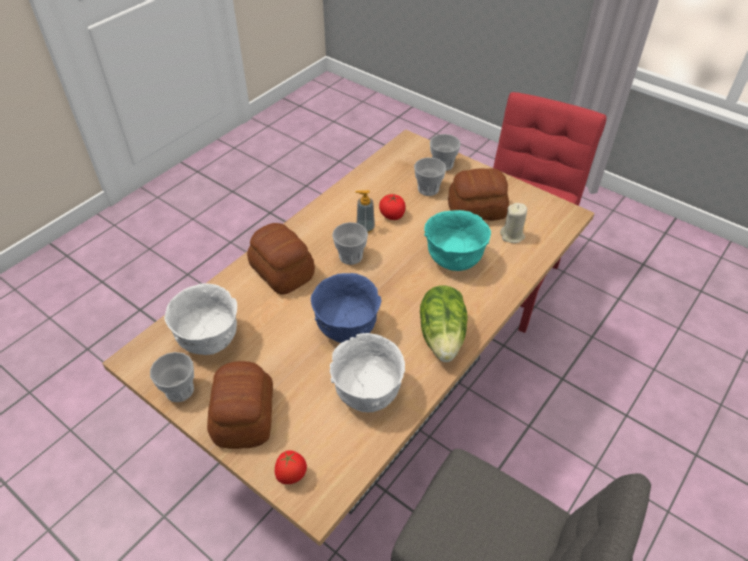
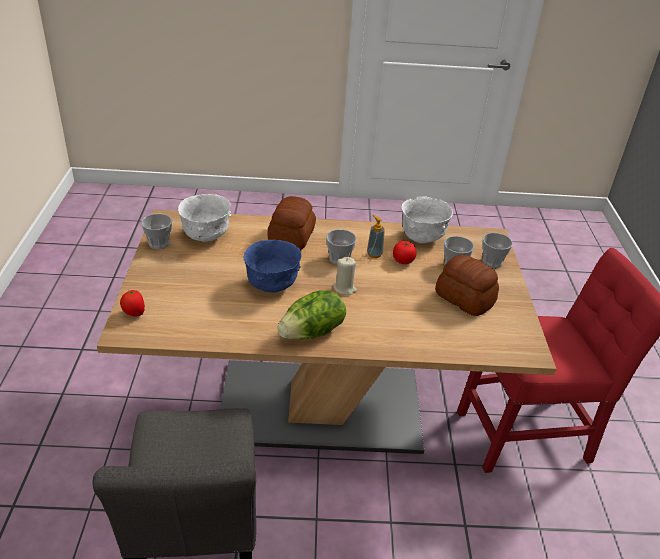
camera: 50 degrees right, 10 degrees down
(245, 416) = (162, 276): bread -> none
(367, 393) = (226, 318): white bowl -> white bowl (422, 238)
(454, 260) = (394, 308): turquoise bowl -> none
(512, 235) = (461, 329): beige candle -> beige candle (344, 289)

